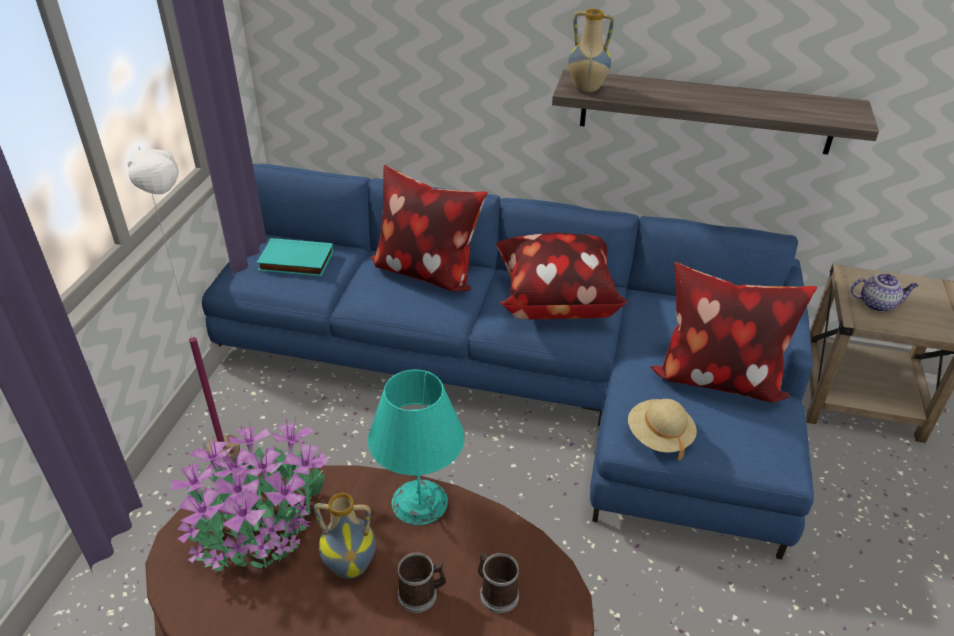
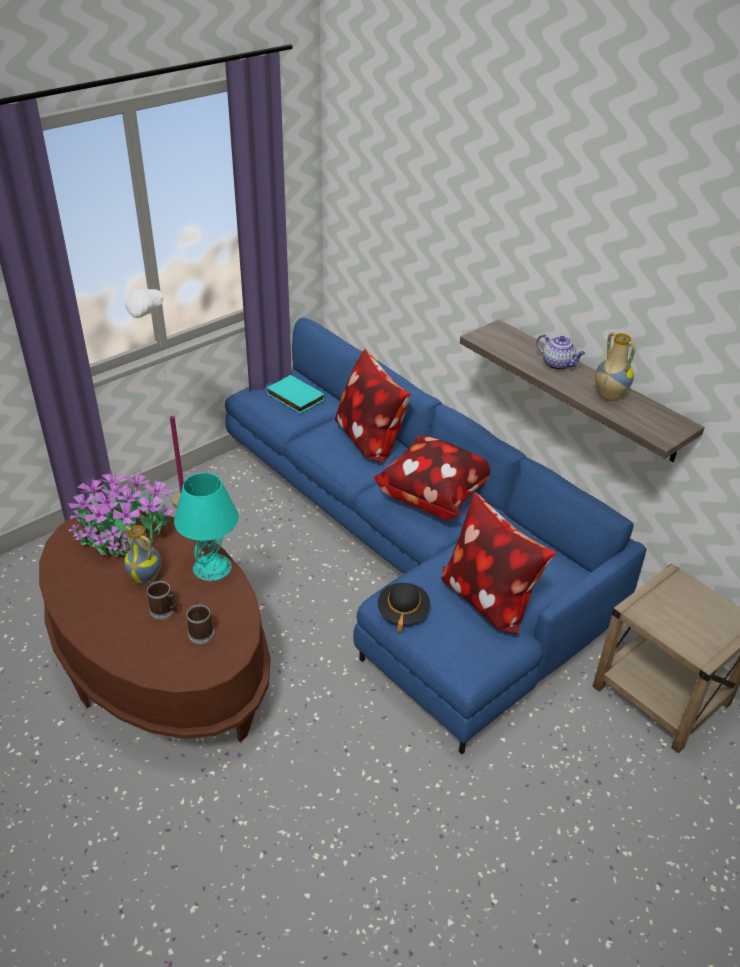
camera: 35 degrees right, 0 degrees up
(586, 89) = (490, 339): vase -> vase (608, 396)
(659, 437) = (403, 612): beige hat -> black hat
(878, 304) = (666, 607): teapot -> teapot (558, 364)

